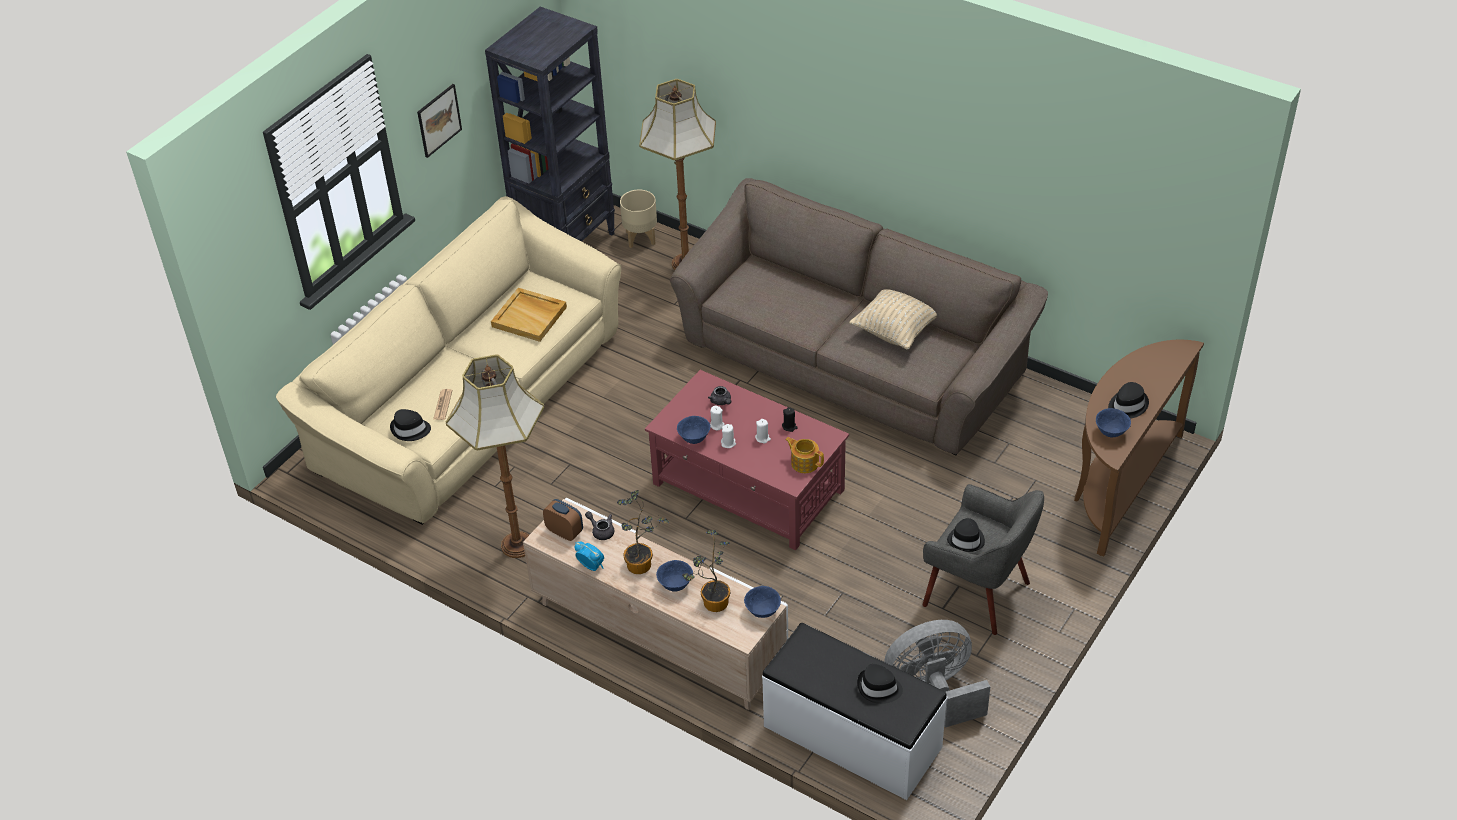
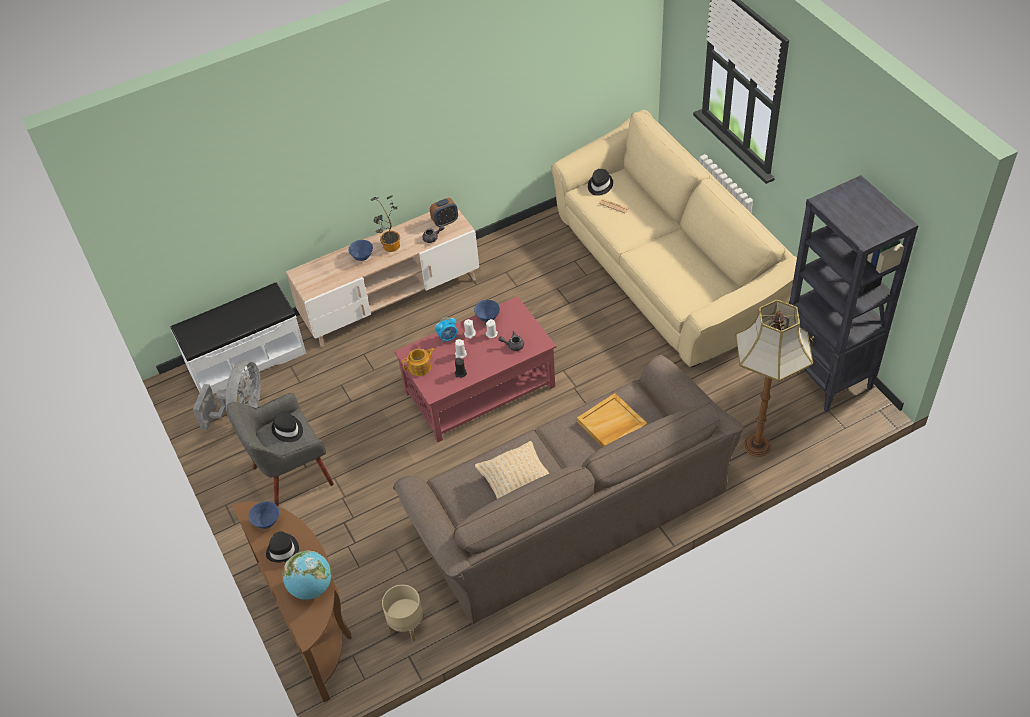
camera: 120 degrees right, 5 degrees up
(439, 120) = (814, 162): picture -> none
(516, 546) = (513, 256): floor lamp -> none
(530, 317) = (679, 272): beige tray -> beige tray (611, 425)
(591, 566) = (408, 225): alarm clock -> alarm clock (448, 337)
(641, 238) = (809, 427): beige planter -> beige planter (406, 626)
(712, 604) = (334, 268): potted plant -> none
(762, 612) = (308, 288): blue bowl -> none
(879, 688) = (217, 327): black hat -> none
(1143, 366) = (311, 587): none -> globe

